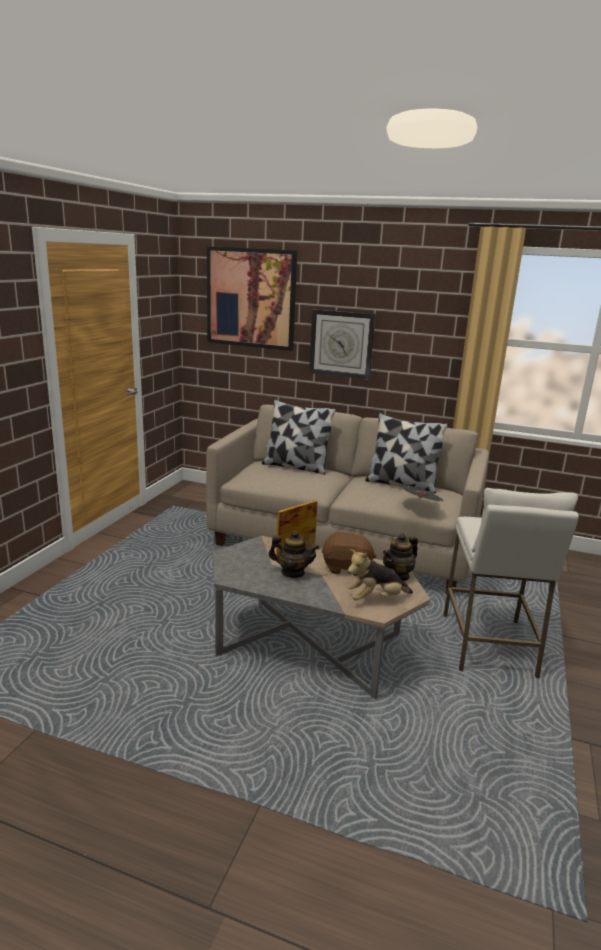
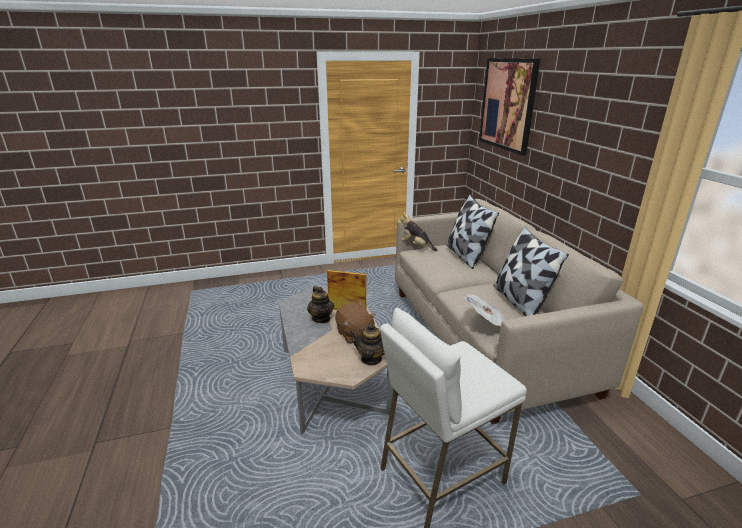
camera: 55 degrees right, 5 degrees up
(341, 344) = (558, 154): wall clock -> none
(376, 599) = (323, 361): plush toy -> plush toy (416, 246)

